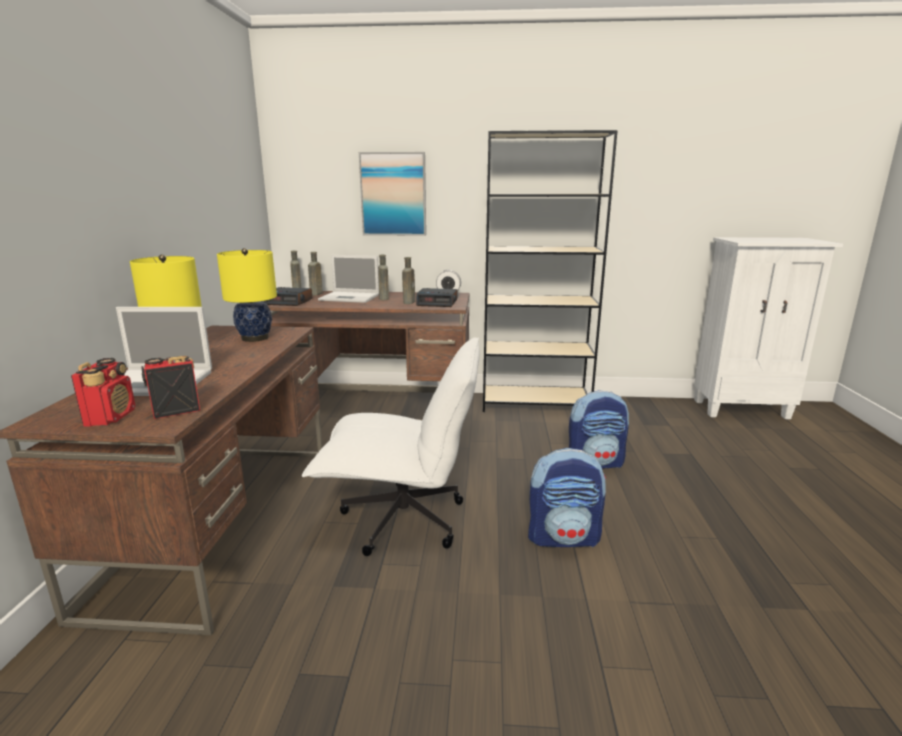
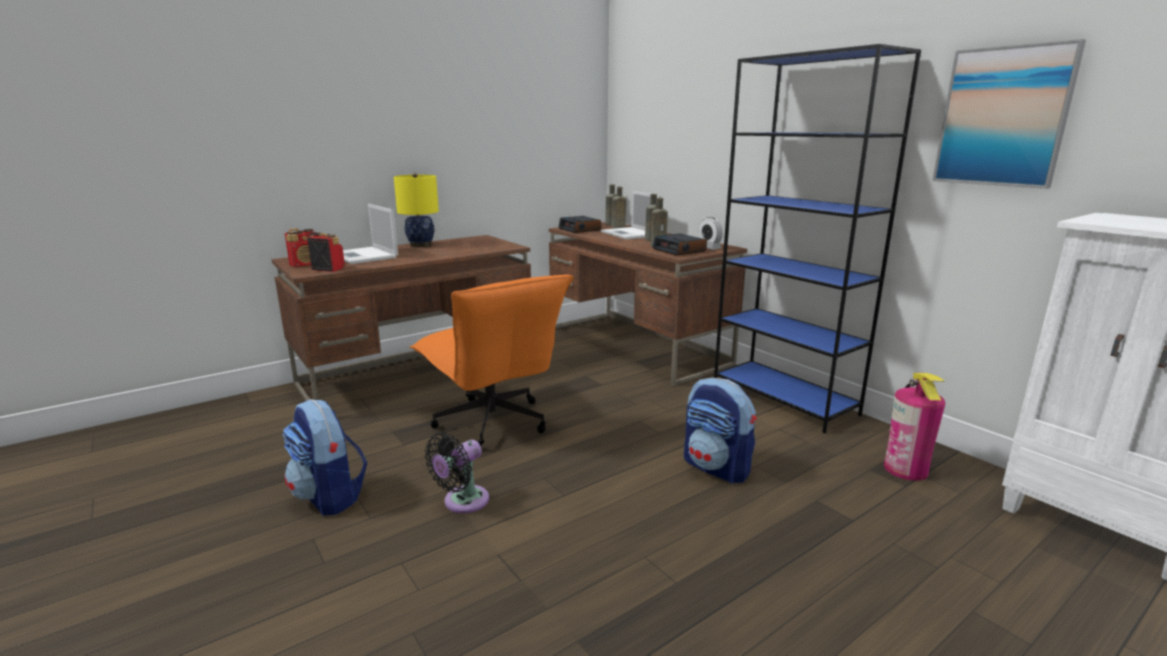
camera: 50 degrees right, 0 degrees up
(255, 338) = (477, 246): yellow table lamp -> none
(393, 194) = (692, 132): picture -> picture (1003, 117)
(401, 519) = (491, 421): white office chair -> orange office chair
(531, 590) = (462, 502): none -> black fan
(535, 403) = (784, 399): beige bookcase -> blue bookcase
(564, 537) = (555, 493): backpack -> backpack (330, 496)
(653, 416) = (906, 469): none -> fire extinguisher

